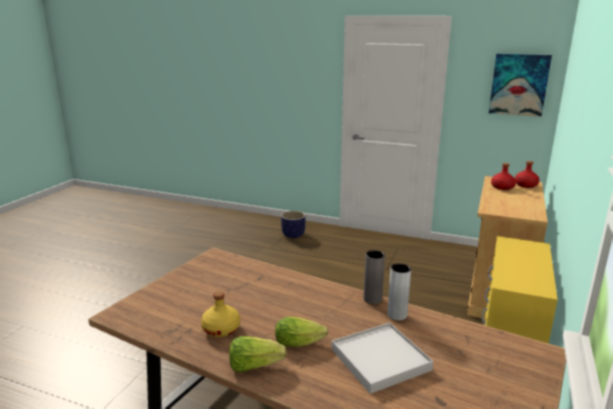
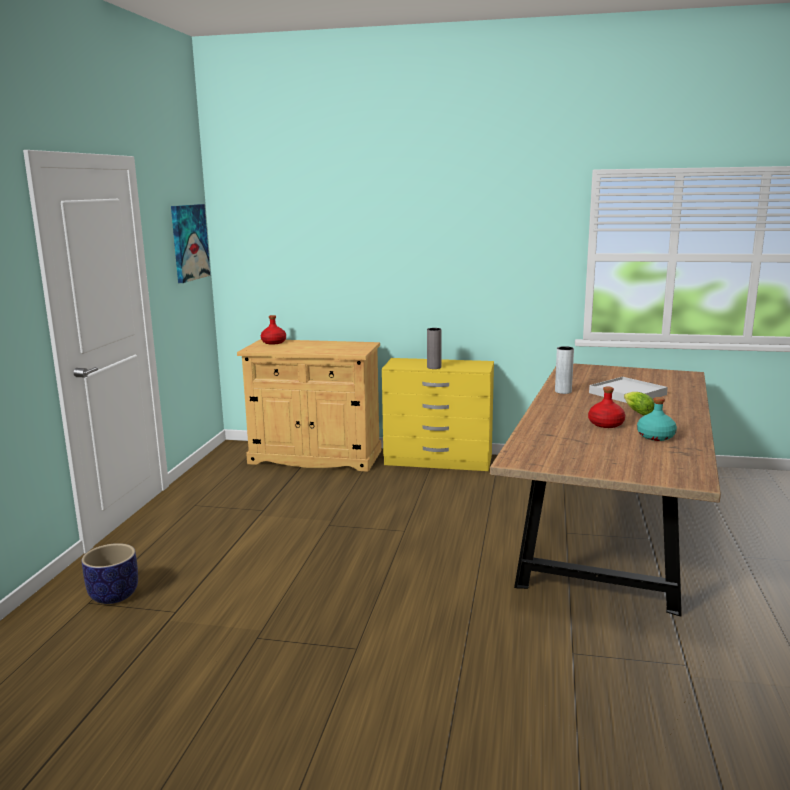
camera: 100 degrees left, 5 degrees down
(221, 329) = (655, 436): yellow bottle -> turquoise bottle
(254, 366) = (684, 421): lettuce -> none
(372, 299) = (546, 398): grey vase -> grey vase (434, 367)
(502, 187) = (281, 348): red bottle -> red bottle (605, 424)

